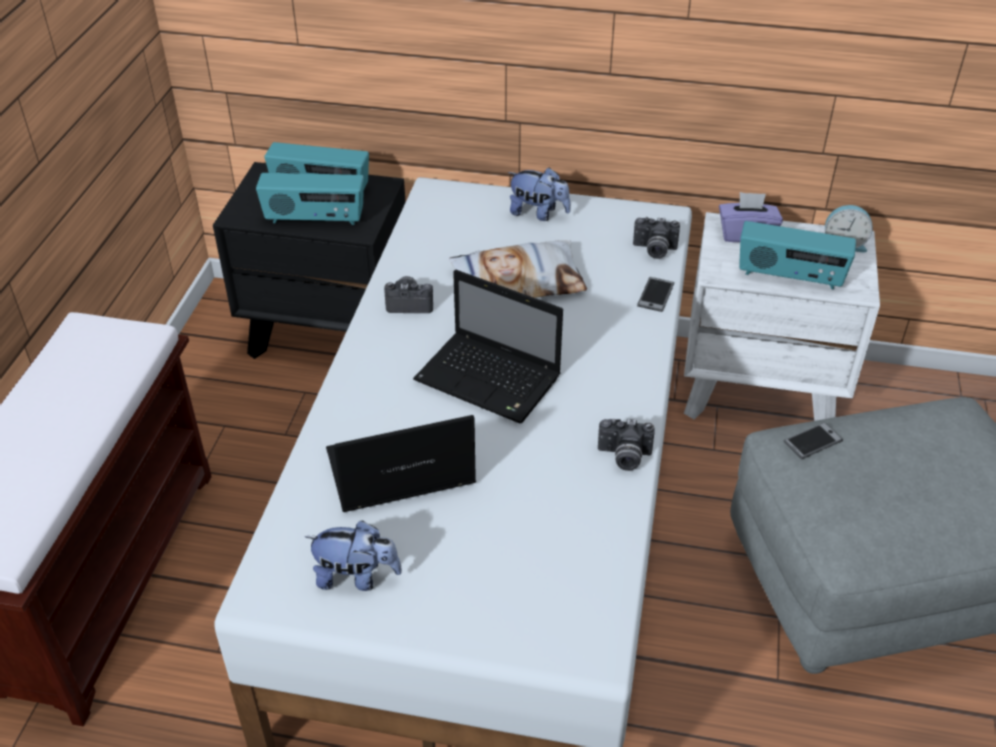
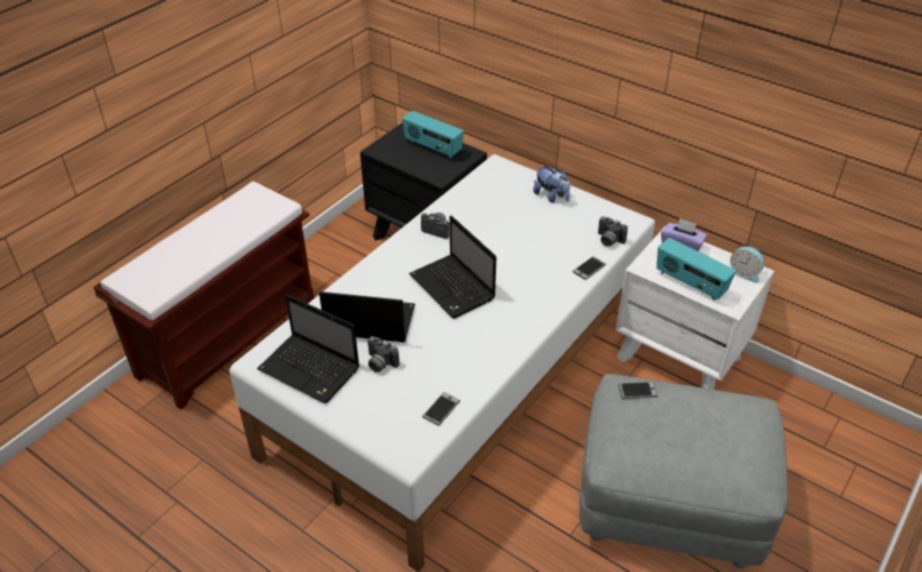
camera: 25 degrees right, 0 degrees up
(314, 219) = (418, 164): radio -> none
(356, 577) = (311, 370): plush toy -> laptop
(518, 282) = (509, 235): pillow -> none
(594, 564) = (441, 409): none -> phone
(624, 457) = (499, 357): camera -> camera (380, 364)

